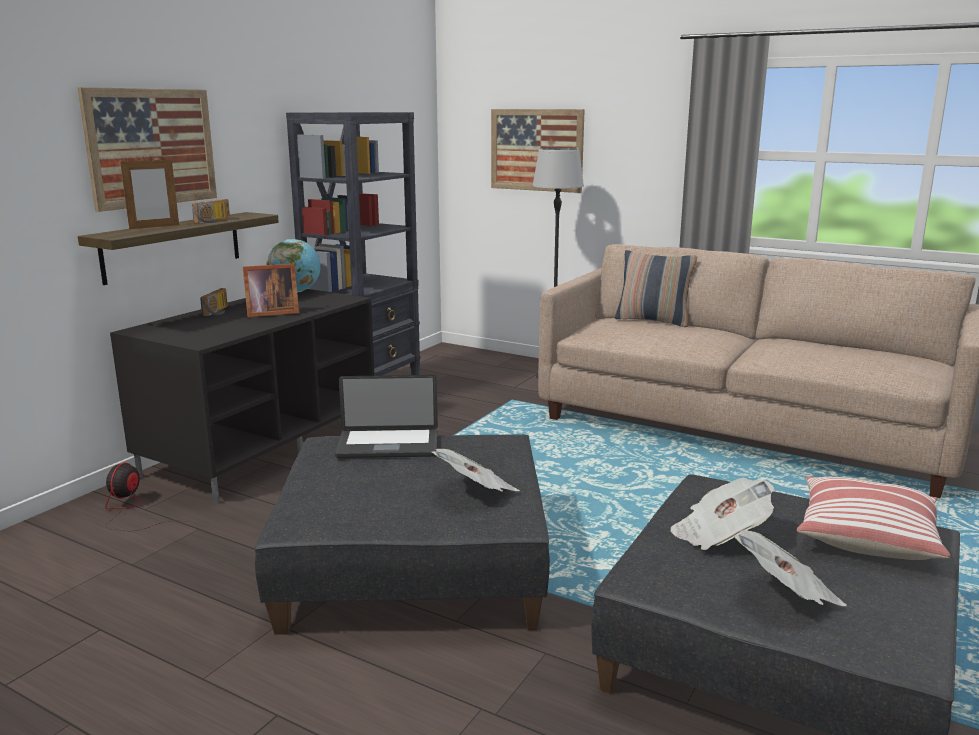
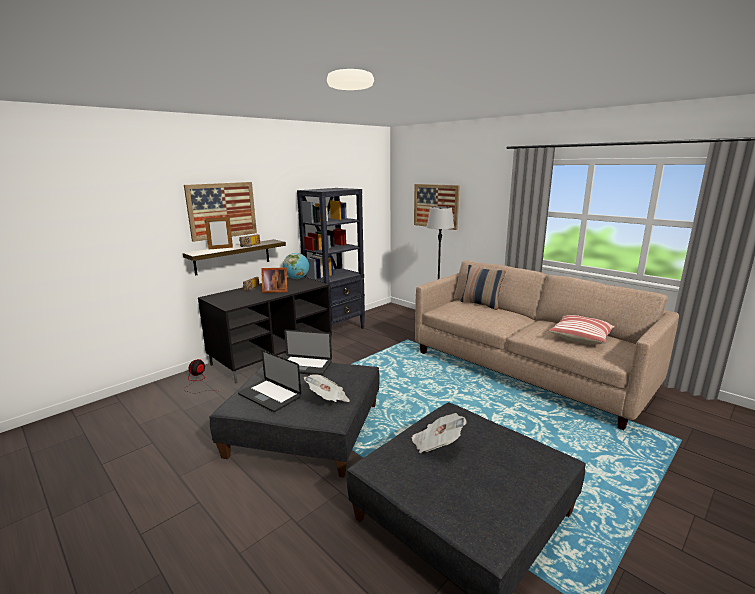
camera: 15 degrees right, 0 degrees up
(357, 499) = (269, 396): none -> laptop
(786, 594) = (447, 489): newspaper -> none
(866, 536) = (521, 458): pillow -> pillow (580, 337)

